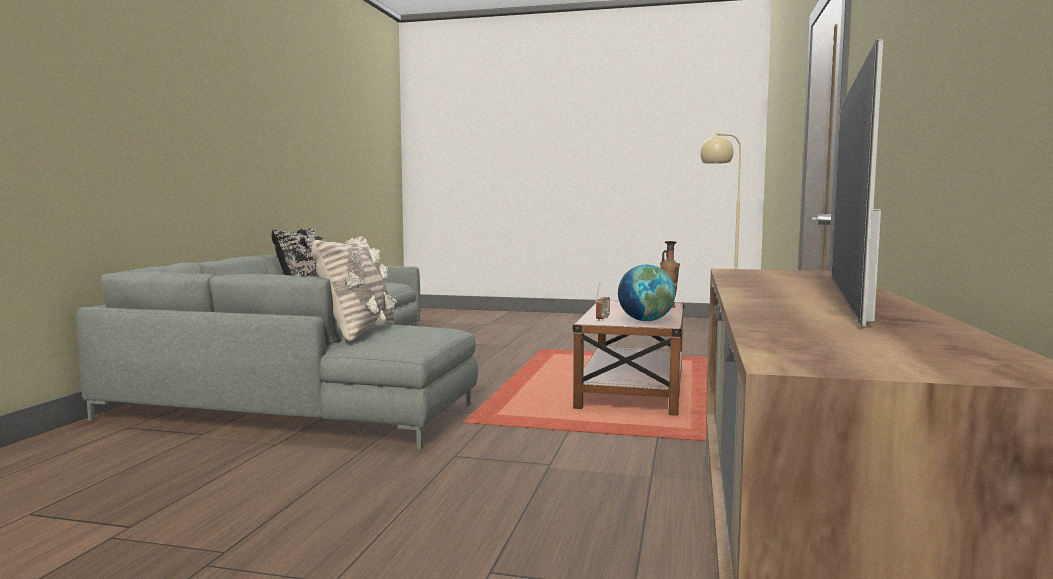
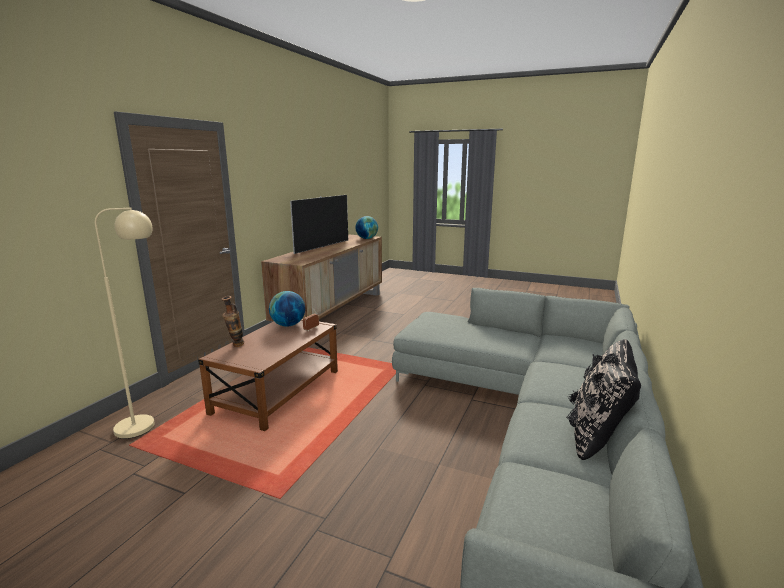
camera: 170 degrees left, 10 degrees up
(360, 332) = (461, 325): beige pillow -> none
(797, 346) = (367, 238): none -> globe

